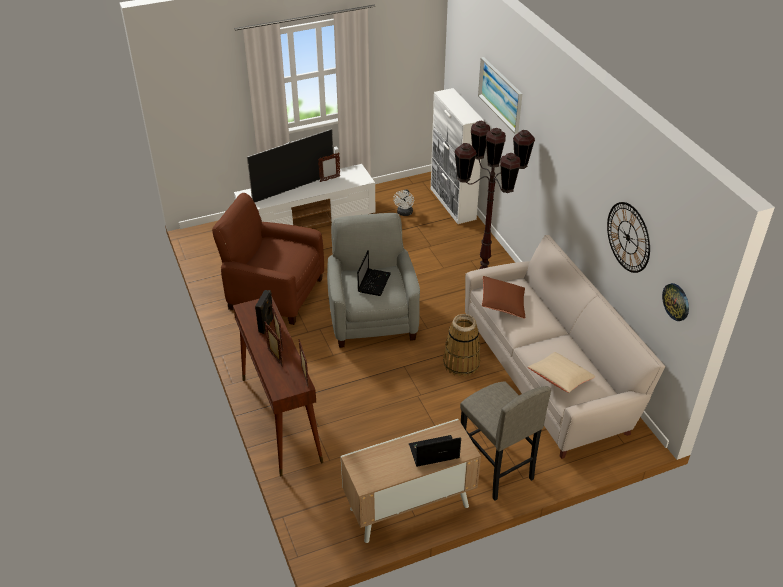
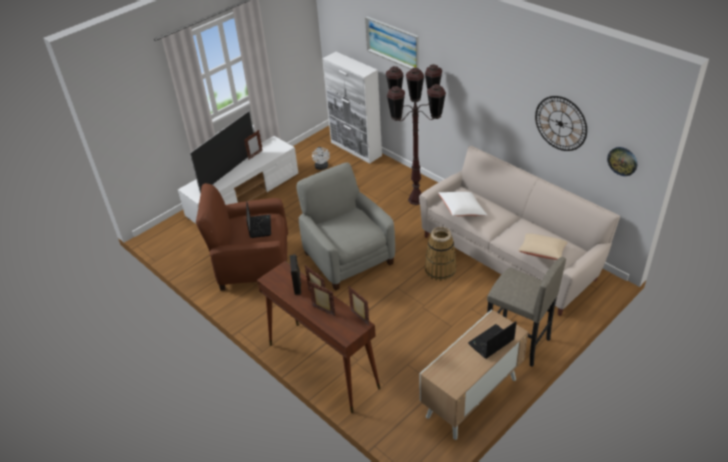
camera: 20 degrees left, 0 degrees up
(374, 282) = (349, 225): laptop -> laptop (260, 226)
(502, 304) = (462, 210): brown pillow -> white pillow

